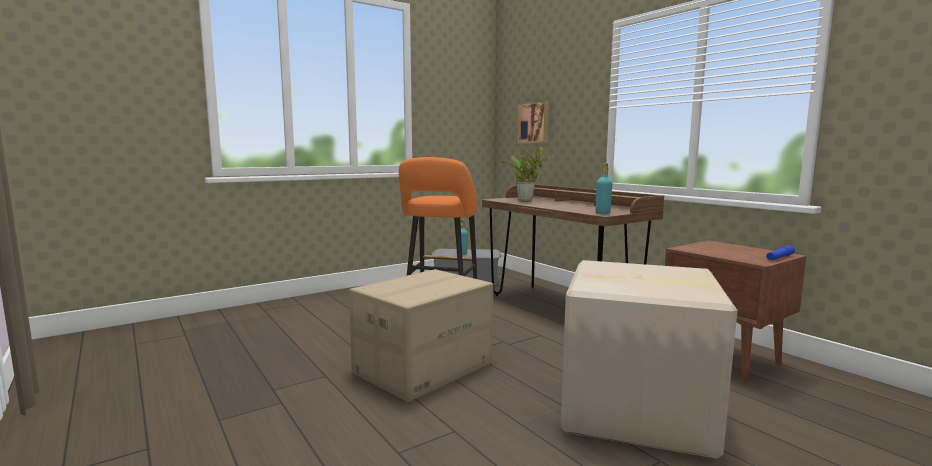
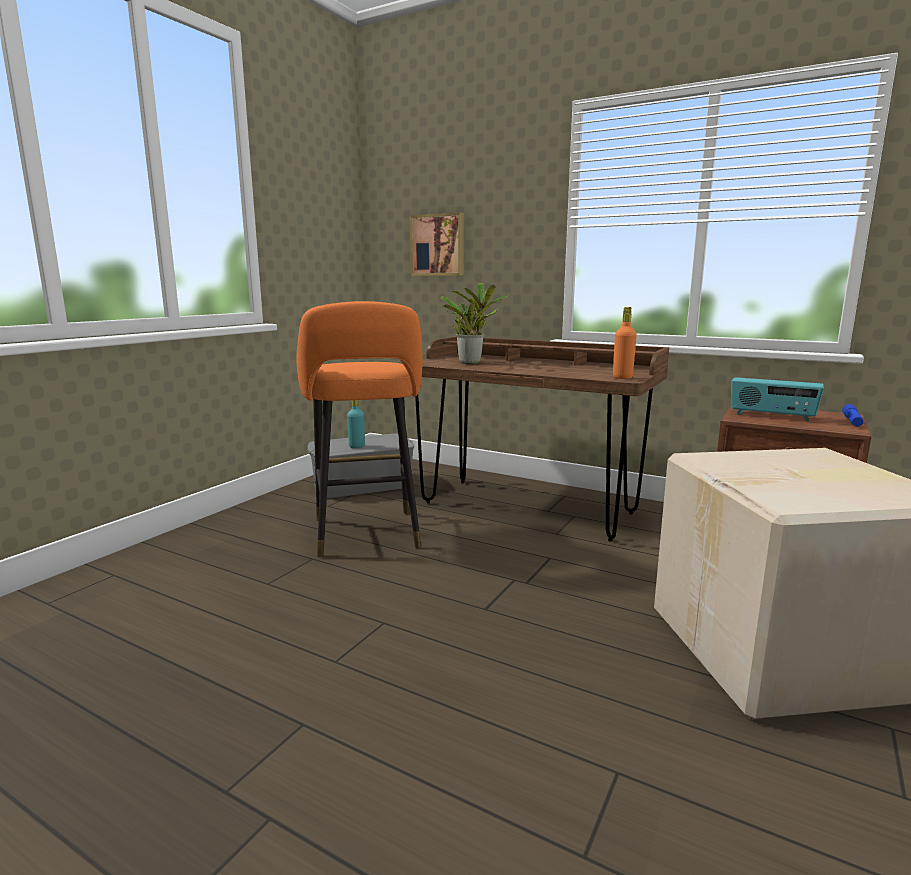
camera: 25 degrees left, 5 degrees up
(423, 367) = (450, 658): cardboard box -> none
(602, 213) = (622, 377): turquoise bottle -> orange bottle
(715, 249) = (772, 416): none -> radio

